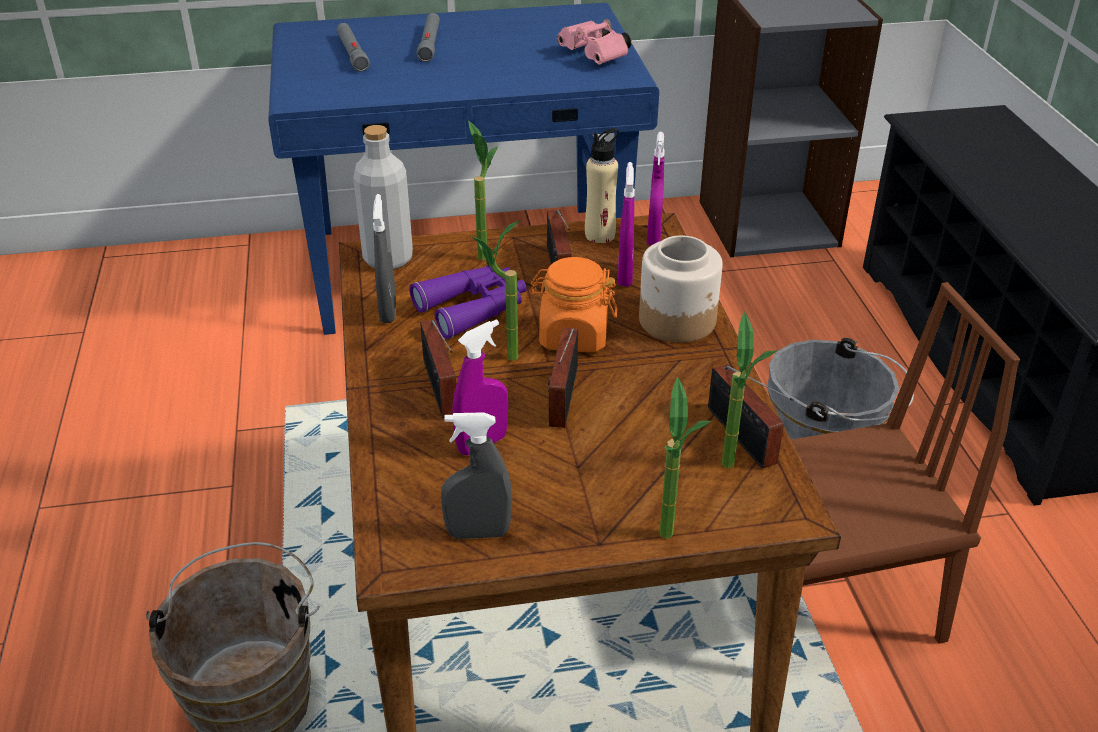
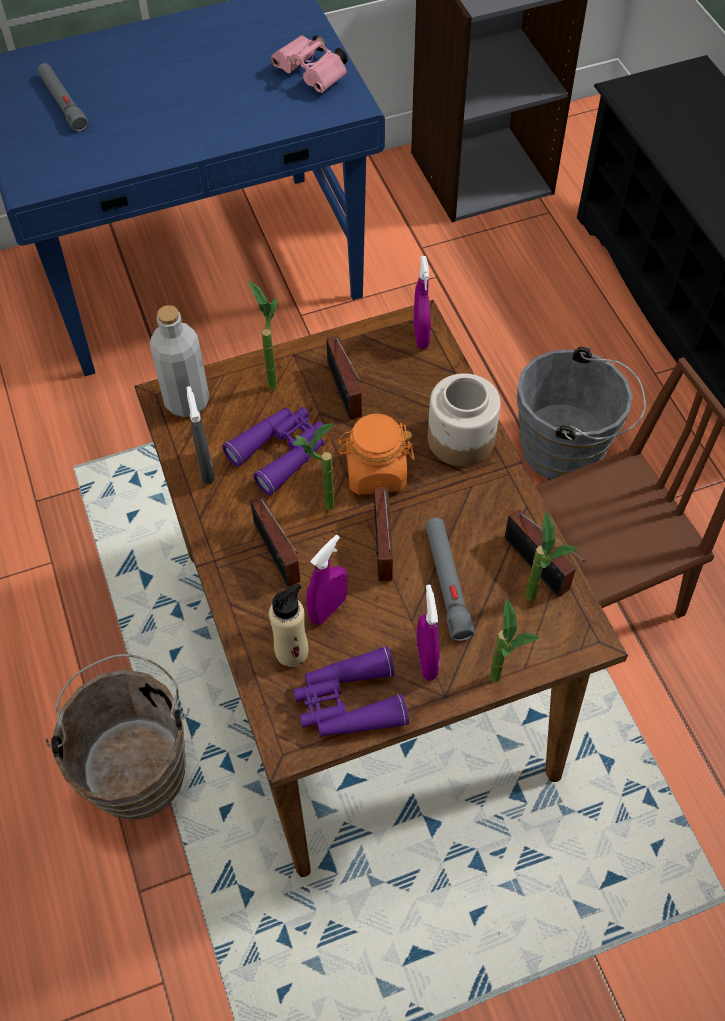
camera: 10 degrees left, 20 degrees up
(429, 43) = (138, 76): grey flashlight -> grey flashlight (447, 582)
(478, 533) = (348, 703): grey spray bottle -> purple binoculars
(600, 235) = (372, 340): beige bottle -> beige bottle (292, 652)
(625, 276) = (405, 390): purple spray bottle -> purple spray bottle (426, 660)

